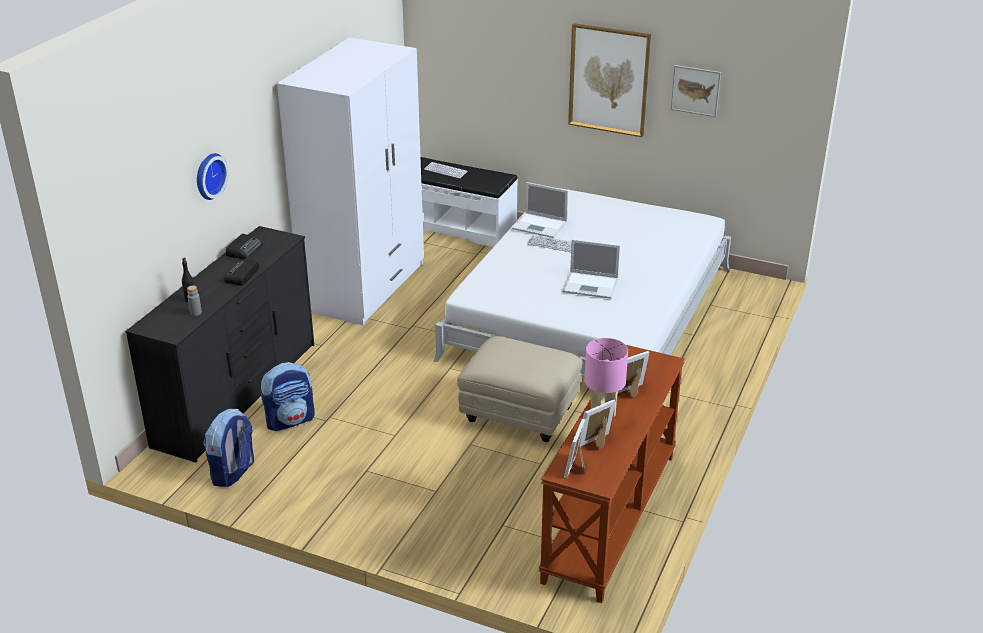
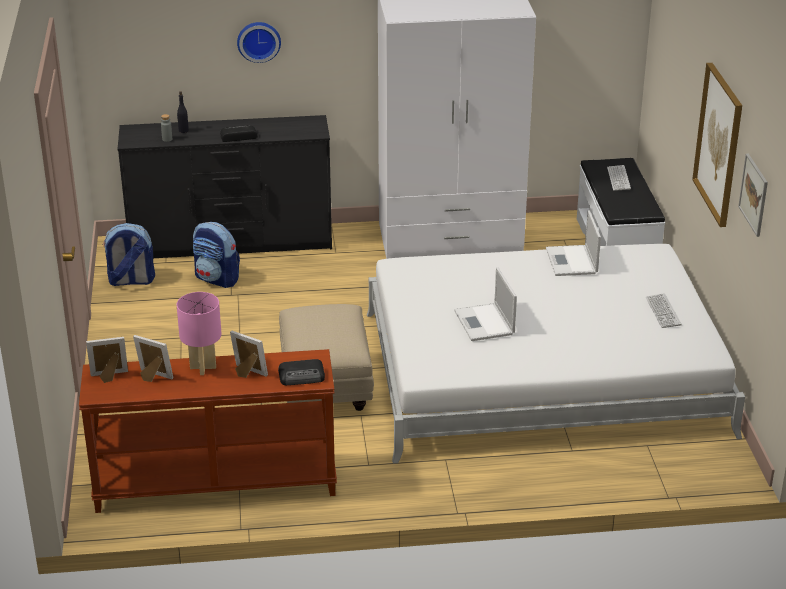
camera: 60 degrees right, 0 degrees up
(244, 249) = (280, 123): radio -> radio (302, 376)
(552, 244) = (540, 278): keyboard -> keyboard (663, 311)

